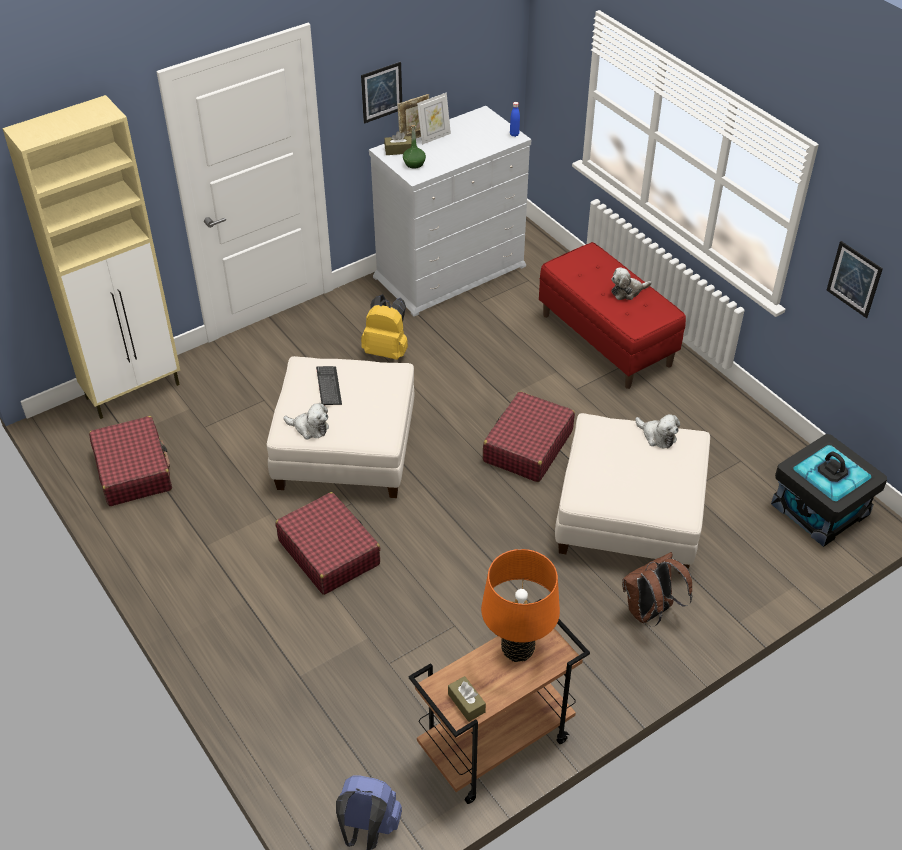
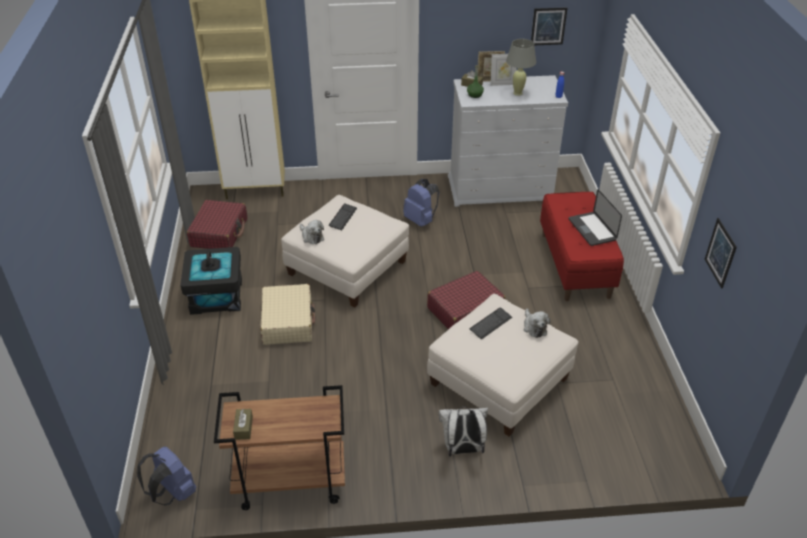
camera: 30 degrees right, 5 degrees down
(329, 552) = (288, 322): red suitcase -> beige suitcase
(381, 92) = (471, 41): picture -> picture (548, 26)
(387, 351) = (421, 220): yellow backpack -> blue backpack
(463, 145) = (517, 93): none -> grey table lamp
(517, 649) = (304, 411): orange table lamp -> none
(610, 452) = (490, 324): none -> keyboard
(627, 291) = (592, 229): plush toy -> laptop
(650, 612) = (462, 449): brown backpack -> white backpack
(820, 509) = (651, 437): black storage box -> black storage box (217, 296)

